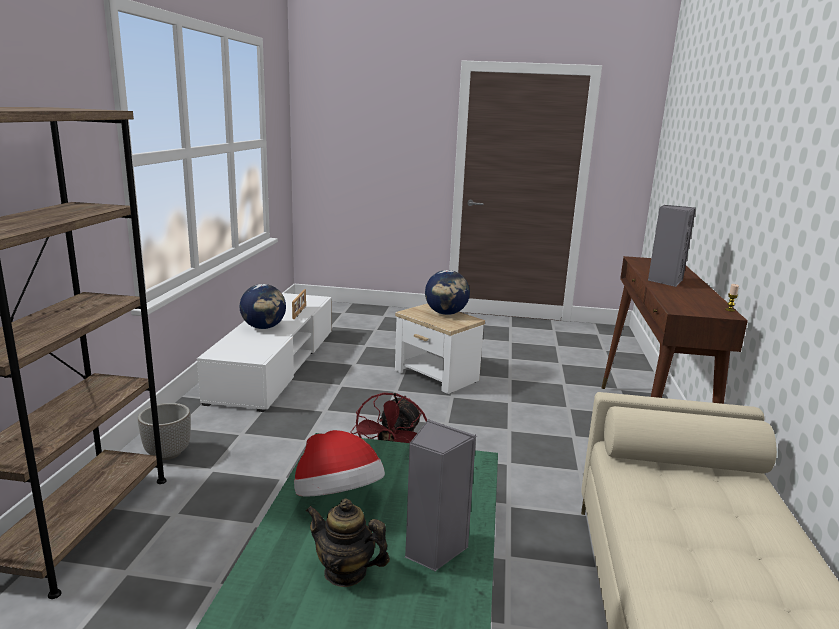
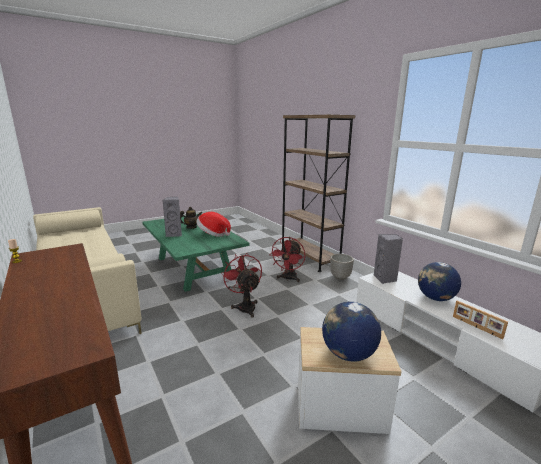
camera: 140 degrees right, 0 degrees up
(242, 495) = (288, 279): none -> red fan
(665, 281) = (62, 289): grey speaker -> grey speaker (385, 279)

